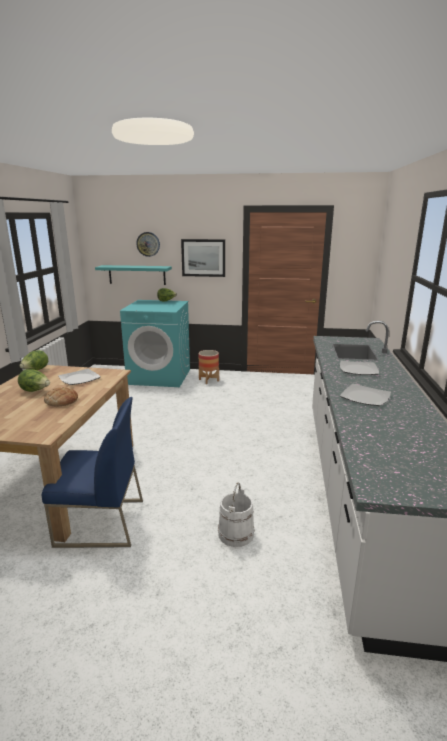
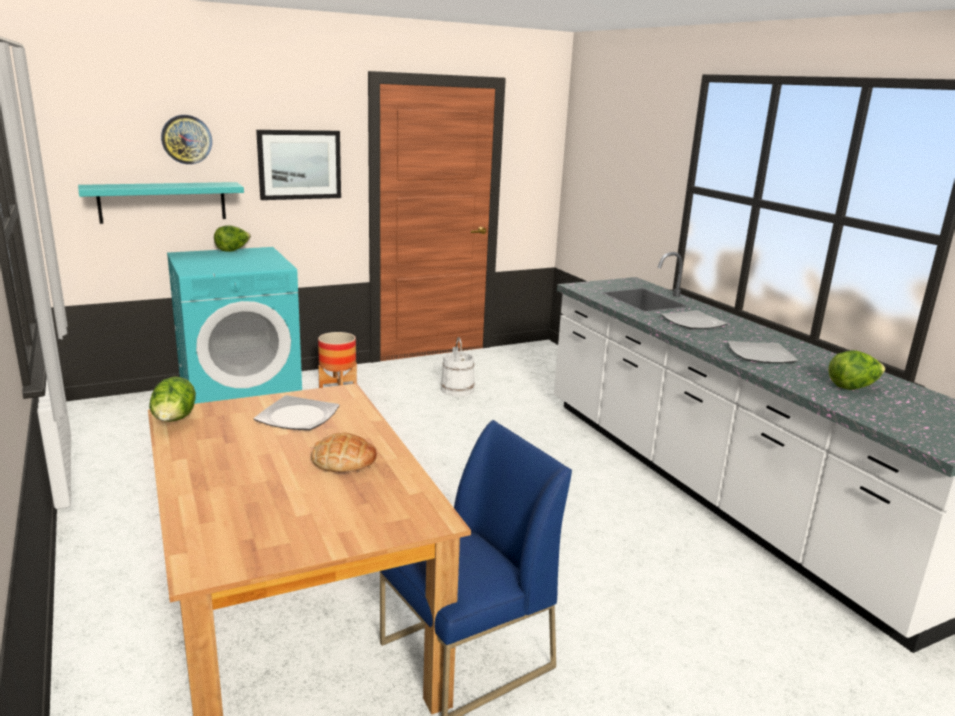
camera: 35 degrees left, 0 degrees up
(35, 391) = (258, 456): lettuce -> lettuce (852, 387)
(236, 533) = (657, 591): white bucket -> white bucket (457, 389)

